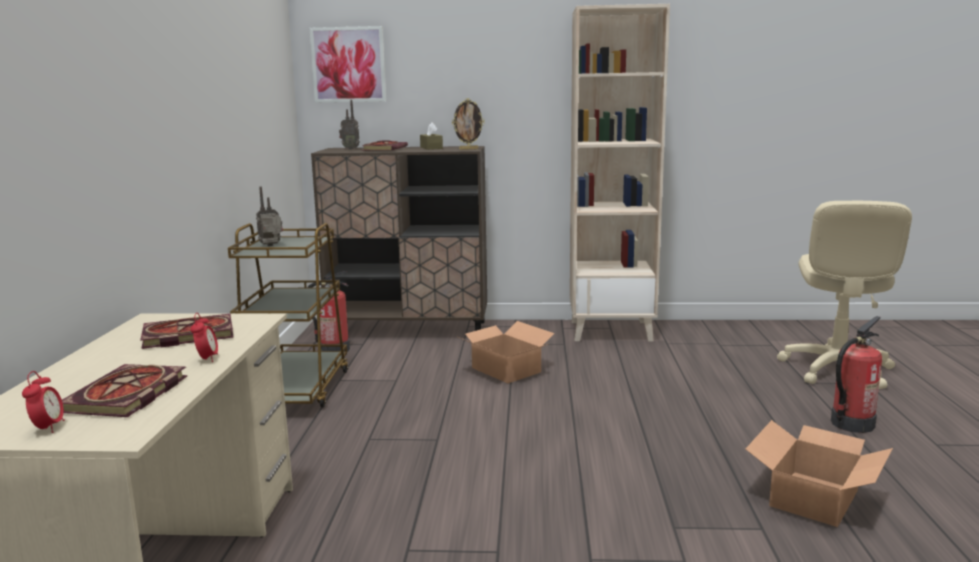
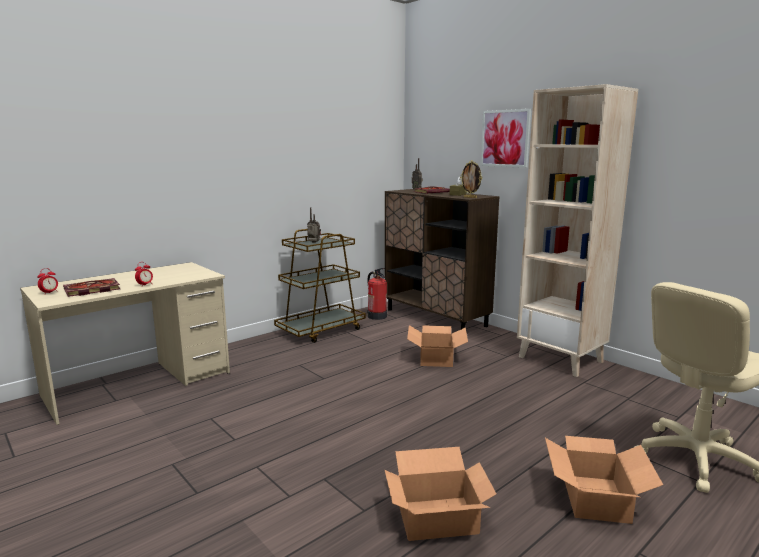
camera: 45 degrees right, 0 degrees up
(186, 336) = (170, 274): book -> none
(348, 64) = (429, 134): picture -> picture (505, 138)
(851, 424) = (596, 498): fire extinguisher -> cardboard box

